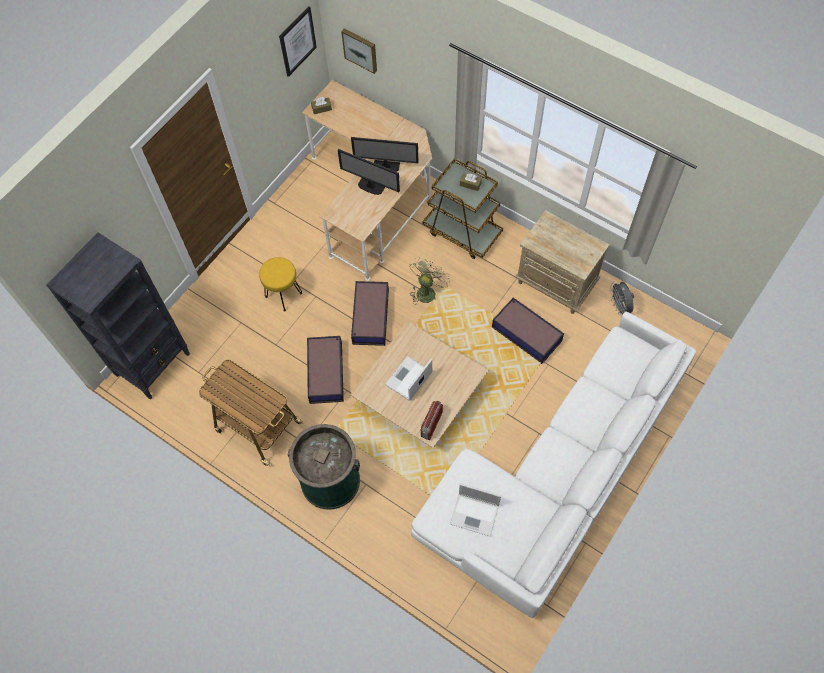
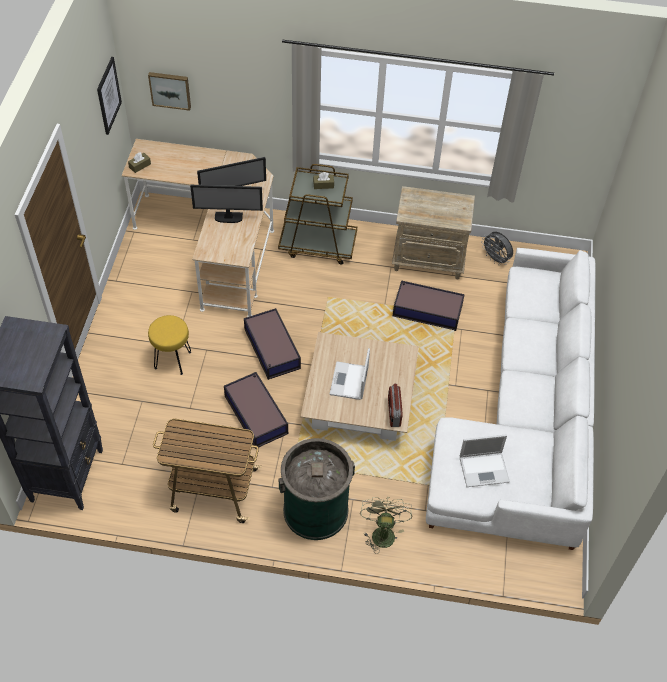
camera: 30 degrees left, 10 degrees down
(427, 291) = (313, 306): green fan -> green fan (382, 532)

